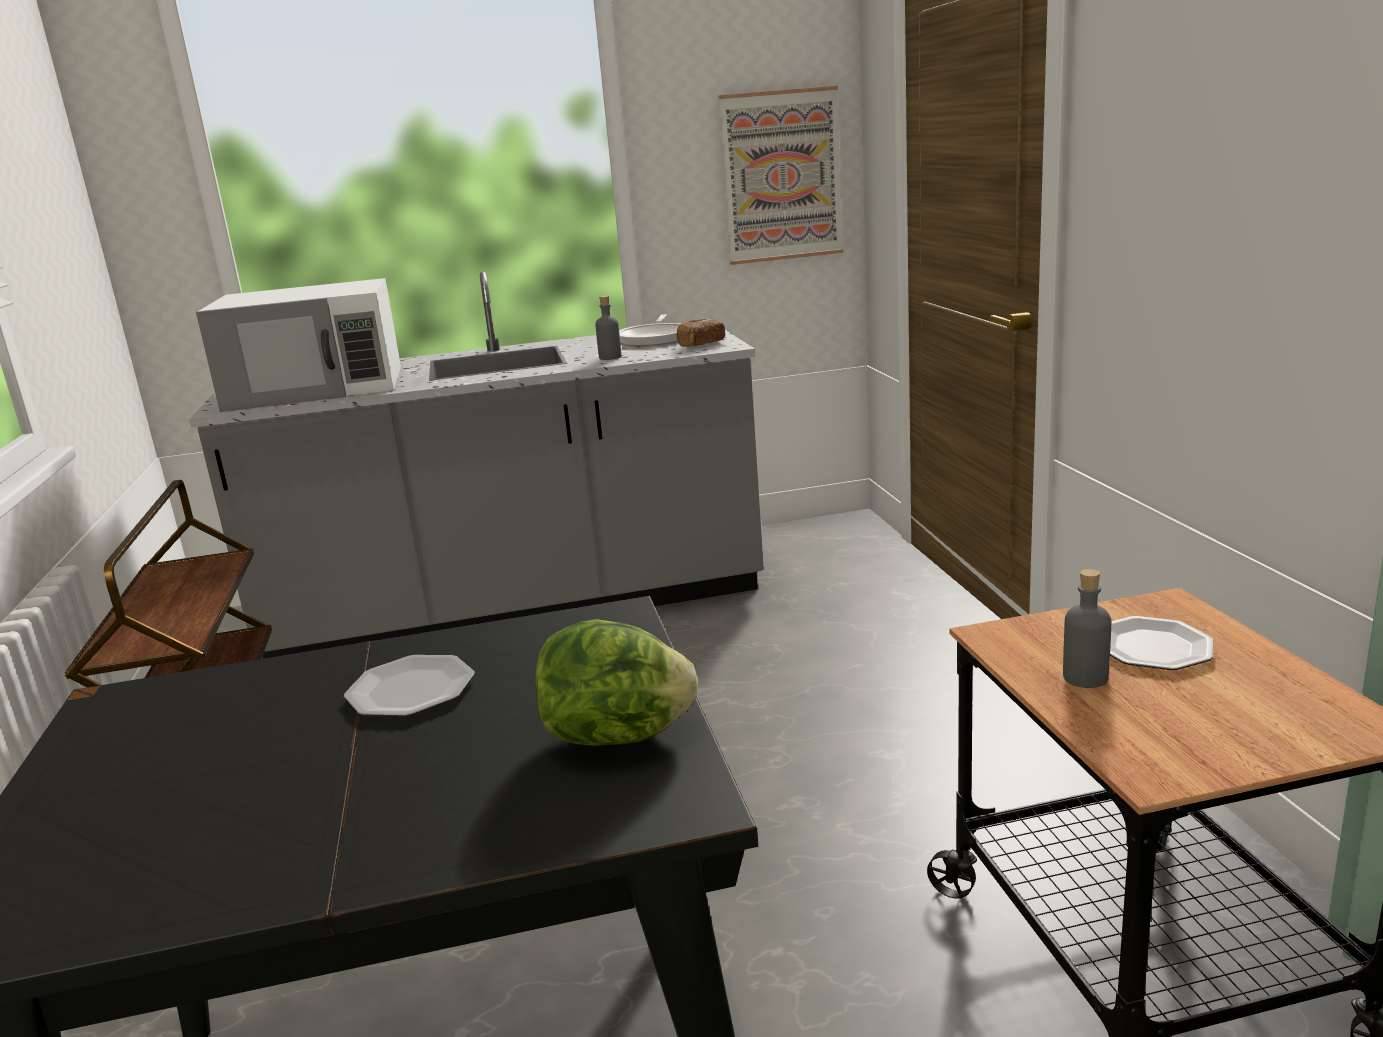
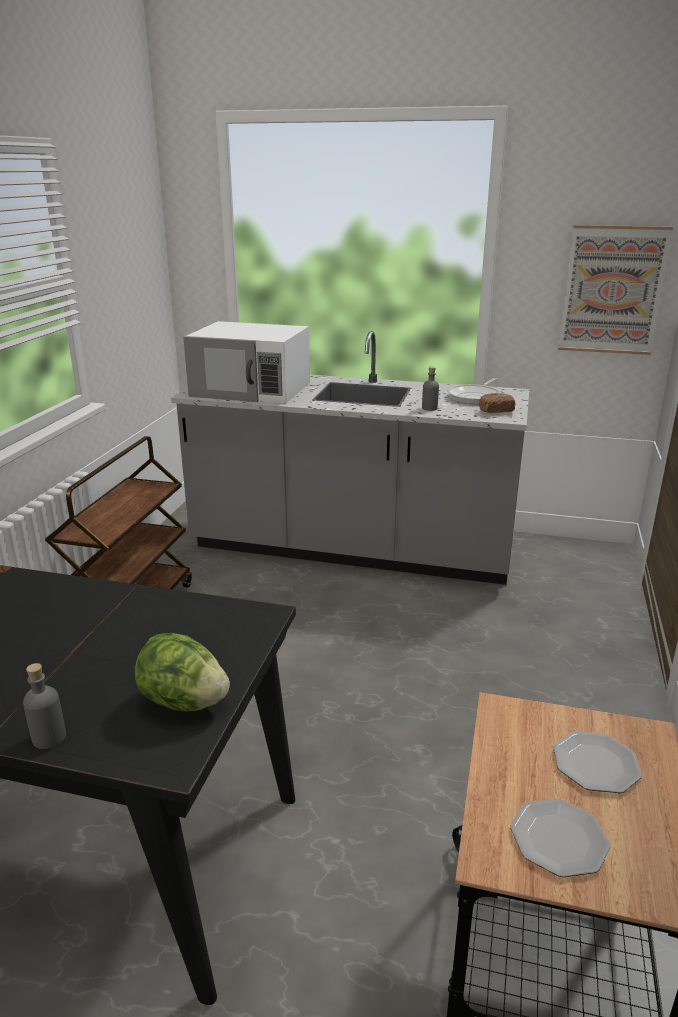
camera: 25 degrees right, 5 degrees up
(411, 691) = (125, 627): plate -> plate (559, 840)
(1085, 677) = (524, 768): grey bottle -> grey bottle (49, 737)

